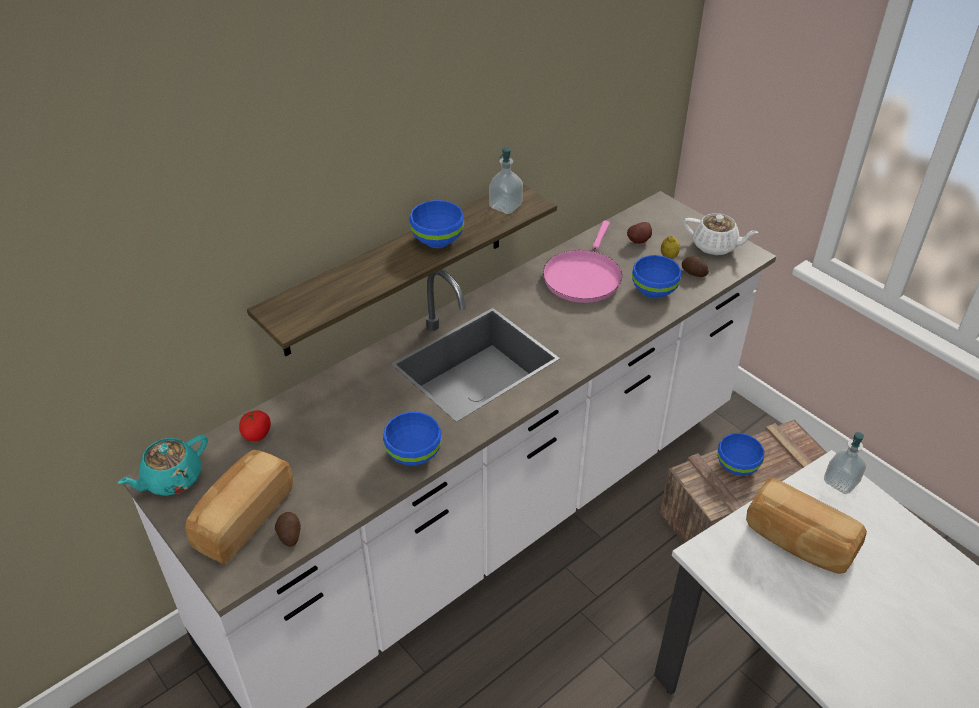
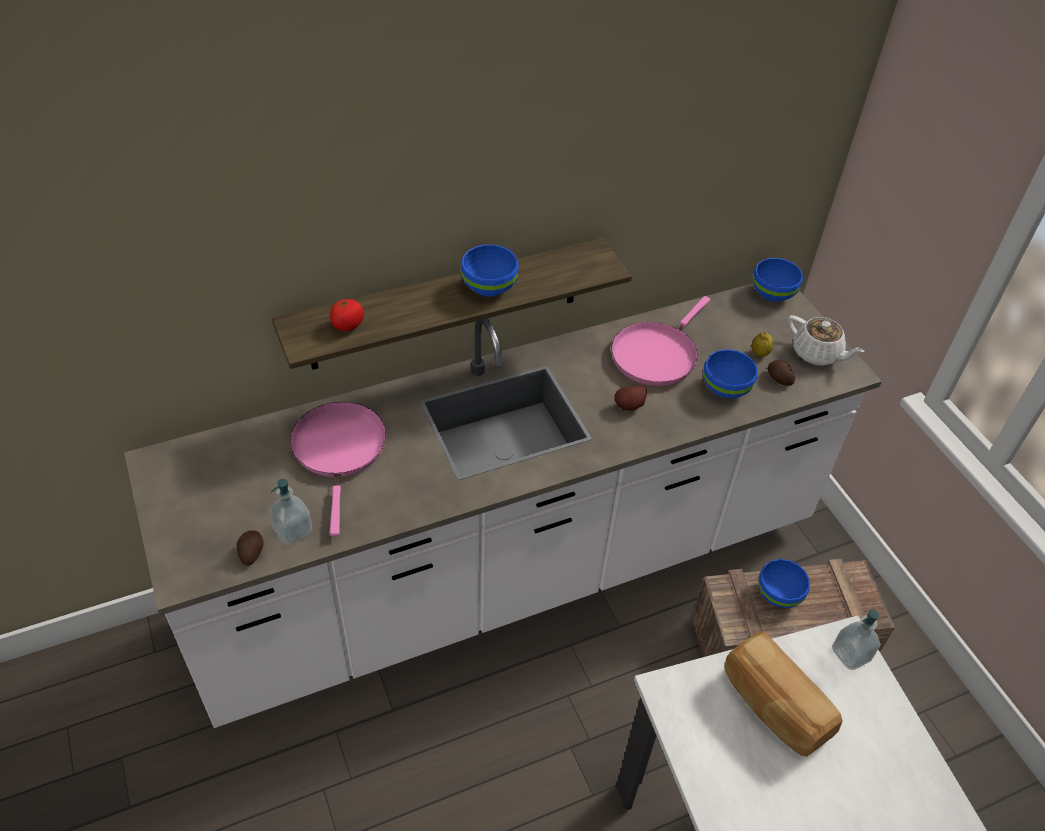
camera: 15 degrees right, 5 degrees up
(172, 479) = (168, 466): turquoise teapot -> none
(242, 518) = (215, 524): bread -> none
(257, 434) = (263, 441): tomato -> tomato (348, 325)
(335, 423) = (339, 450): none -> pink frying pan
(414, 455) = (401, 504): blue bowl -> blue bowl (773, 294)
(505, 206) = (576, 265): soap dispenser -> soap dispenser (293, 530)
(640, 241) = (735, 328): potato -> potato (630, 407)

